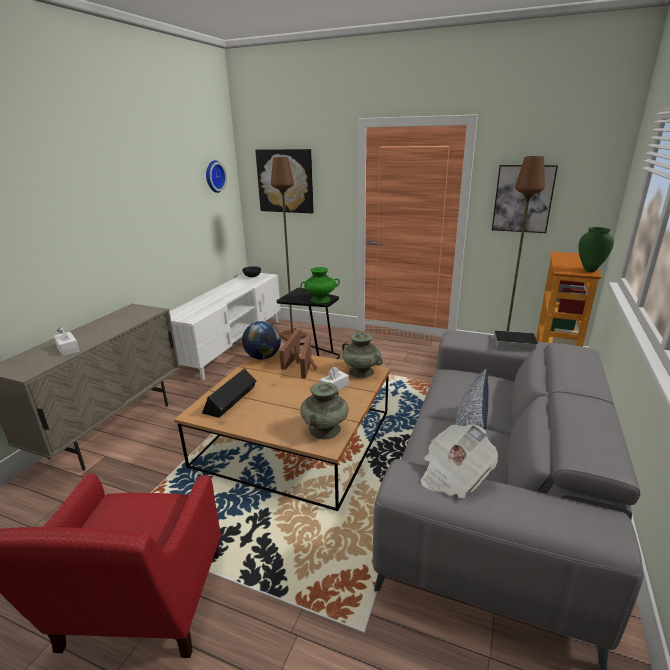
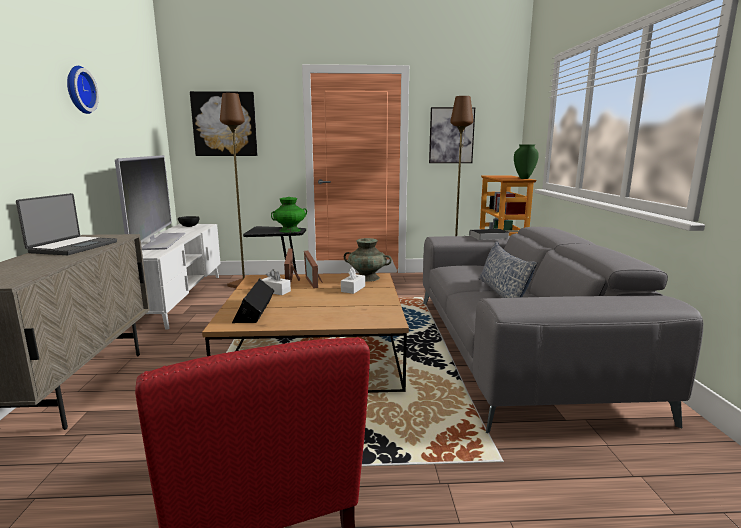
camera: 25 degrees left, 10 degrees down
(68, 349) = (42, 264): white tissue box -> white tissue box (275, 291)
(107, 325) = (73, 247): none -> laptop
(213, 176) = (148, 113): wall clock -> wall clock (78, 90)
(214, 298) = (162, 241): none -> television
(263, 357) = (256, 281): globe -> none
(324, 430) = (376, 313): turquoise vase -> none
(454, 475) = (539, 295): newspaper -> none

